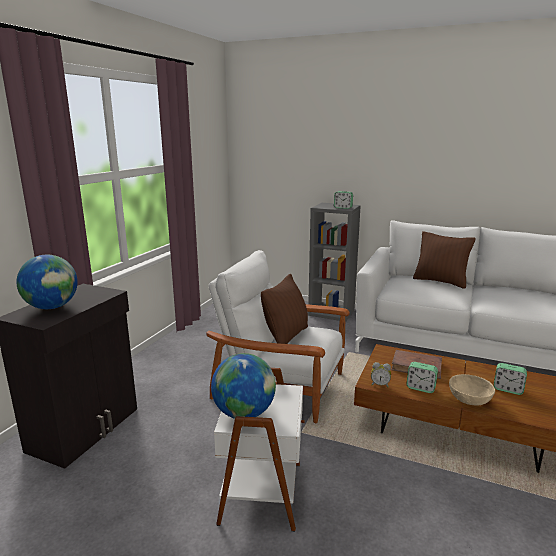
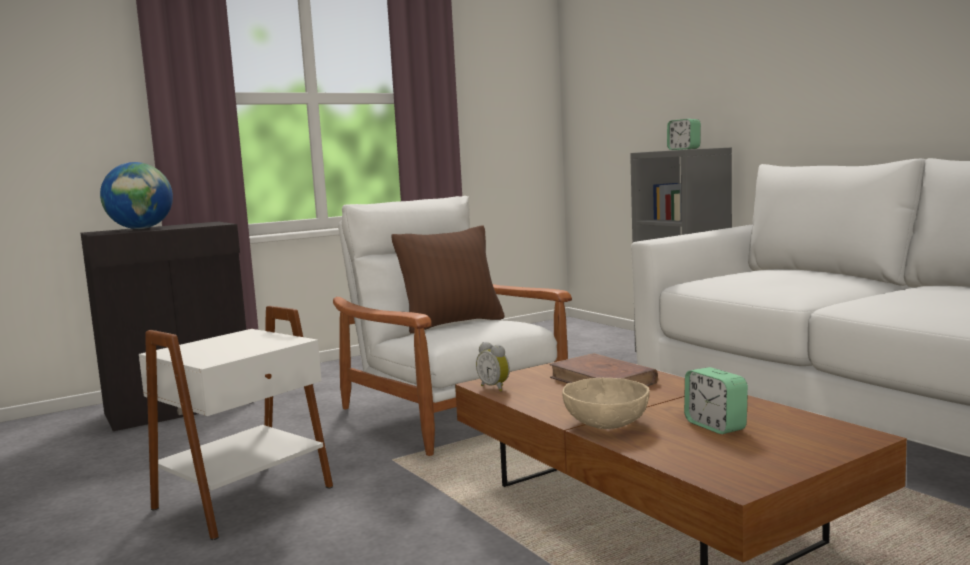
camera: 35 degrees right, 10 degrees down
(244, 413) = (198, 347): globe -> none
(420, 388) = (552, 400): alarm clock -> none
(440, 282) = (823, 274): brown pillow -> none

